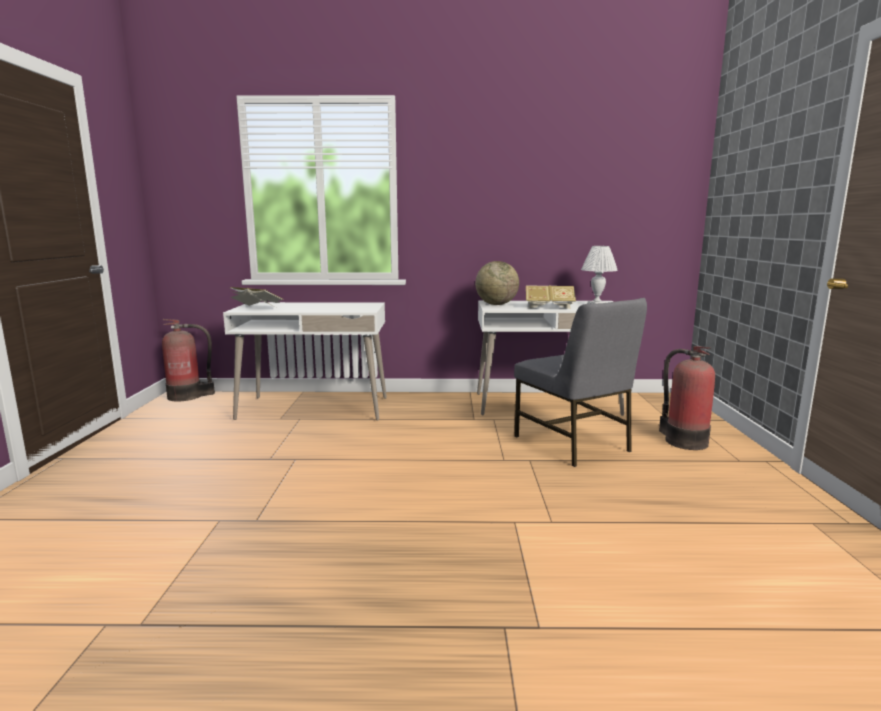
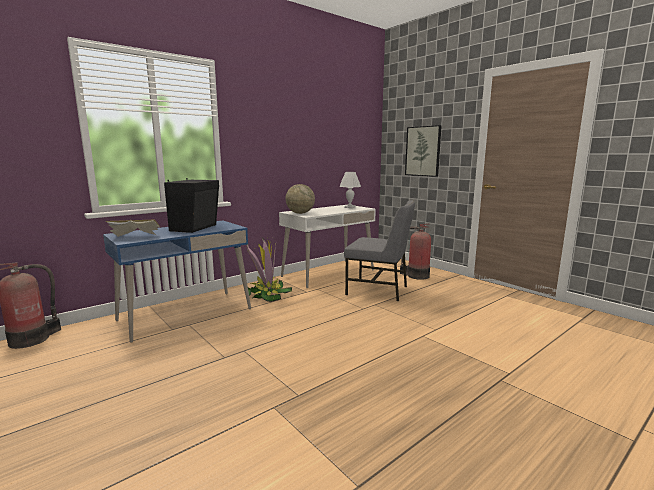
camera: 40 degrees left, 0 degrees up
(314, 408) = (185, 314): white desk -> blue desk
(331, 306) = (196, 228): none -> black speaker
(422, 410) = (267, 295): none -> potted plant
(549, 307) = (334, 211): book -> none
(754, 210) = (423, 151): none -> picture

